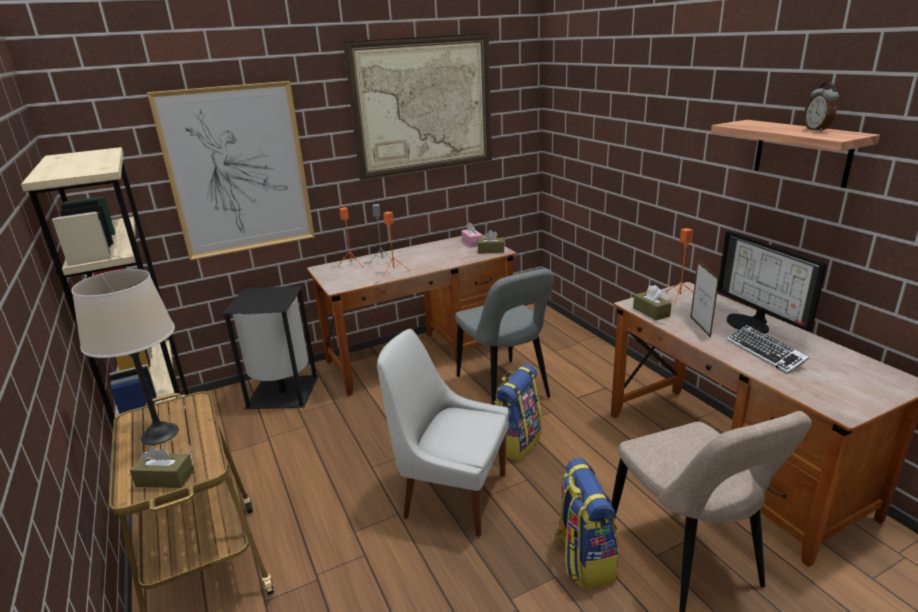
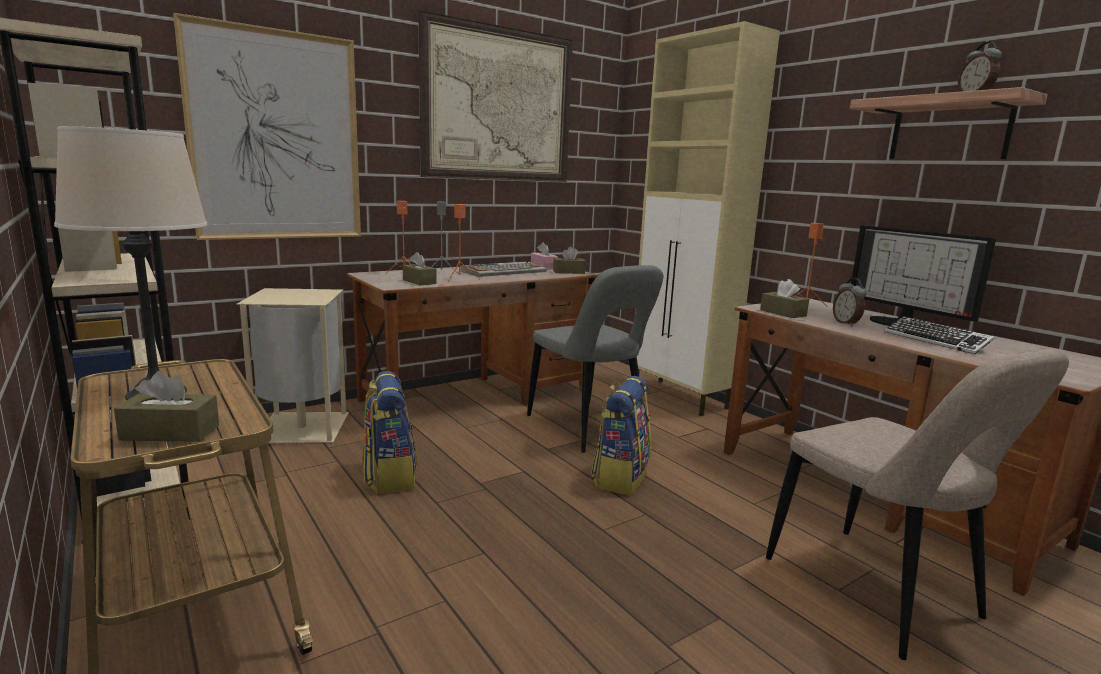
camera: 10 degrees left, 10 degrees down
(282, 391) = (301, 427): black trash can -> beige trash can
(360, 279) = (419, 282): none -> brown tissue box
(435, 254) = (504, 271): none -> keyboard
(451, 494) = (552, 530): white chair -> none
(583, 558) = (748, 595): backpack -> backpack (389, 476)
(593, 351) = (680, 398): none -> beige cabinet
(700, 327) = (846, 323): picture frame -> alarm clock

